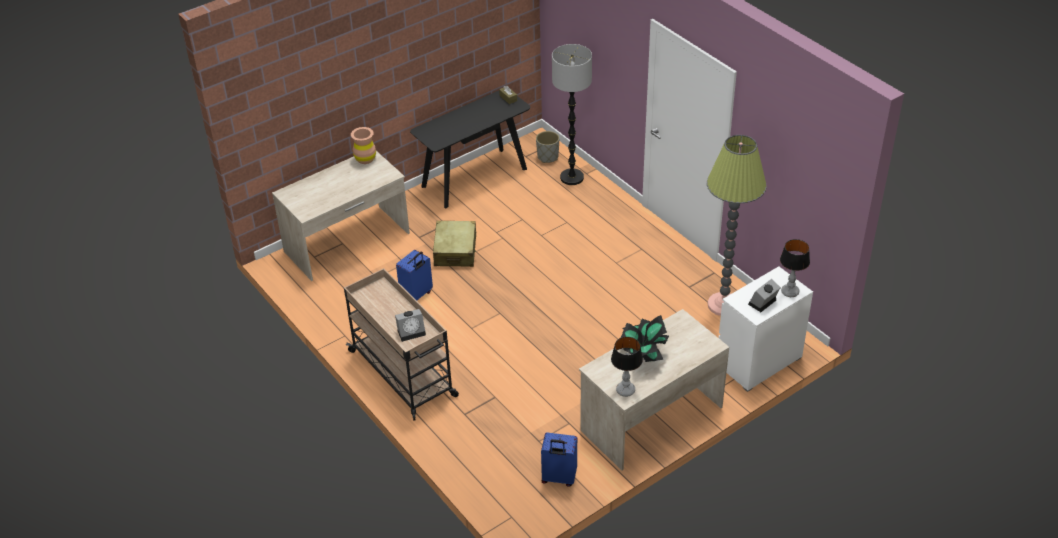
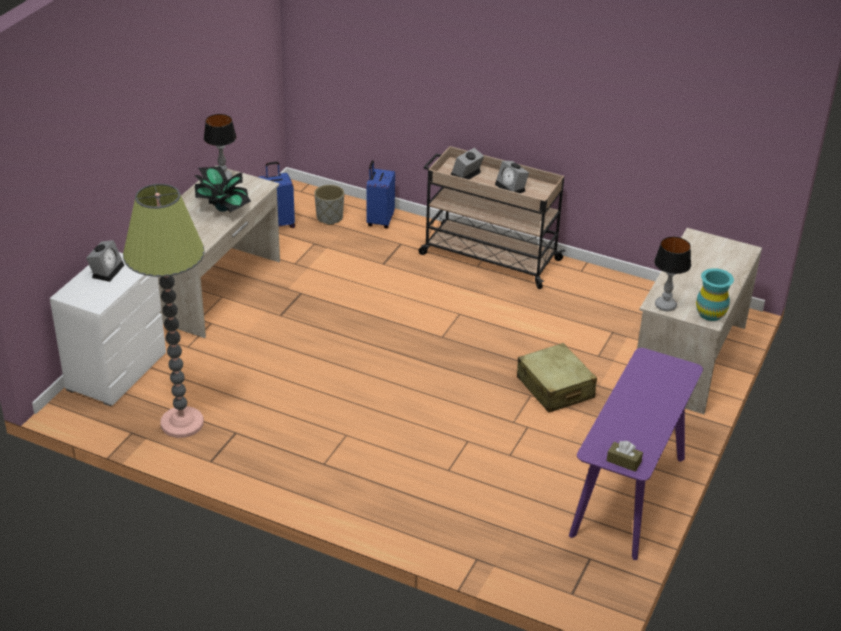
camera: 150 degrees right, 5 degrees down
(365, 159) = (710, 314): brown vase -> turquoise vase
(387, 306) = (512, 188): none -> alarm clock
(417, 295) = (549, 327): blue suitcase -> blue suitcase (379, 221)
(474, 177) = (629, 496): black console table -> purple console table
(547, 157) = (556, 569): grey planter -> grey planter (330, 218)
(572, 177) = (492, 544): floor lamp -> none
(789, 292) = (78, 289): table lamp -> table lamp (666, 305)

